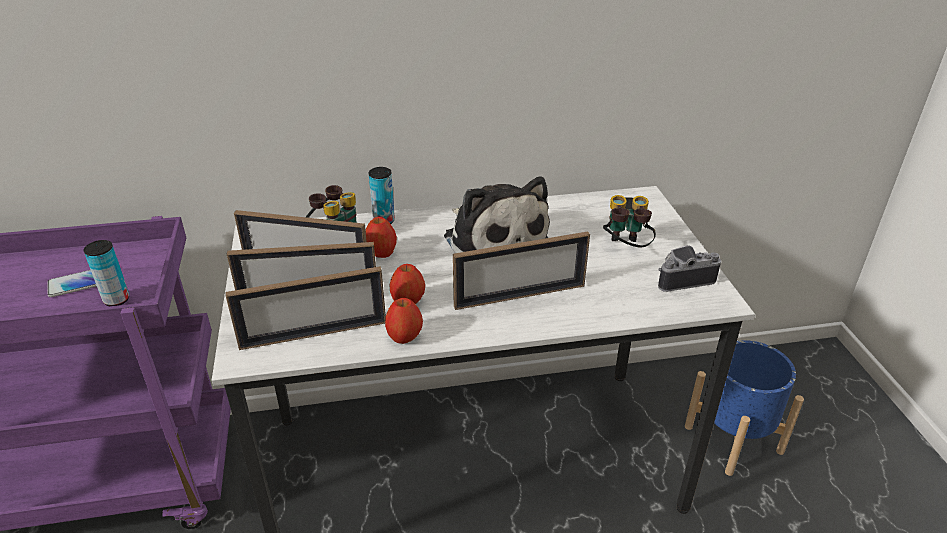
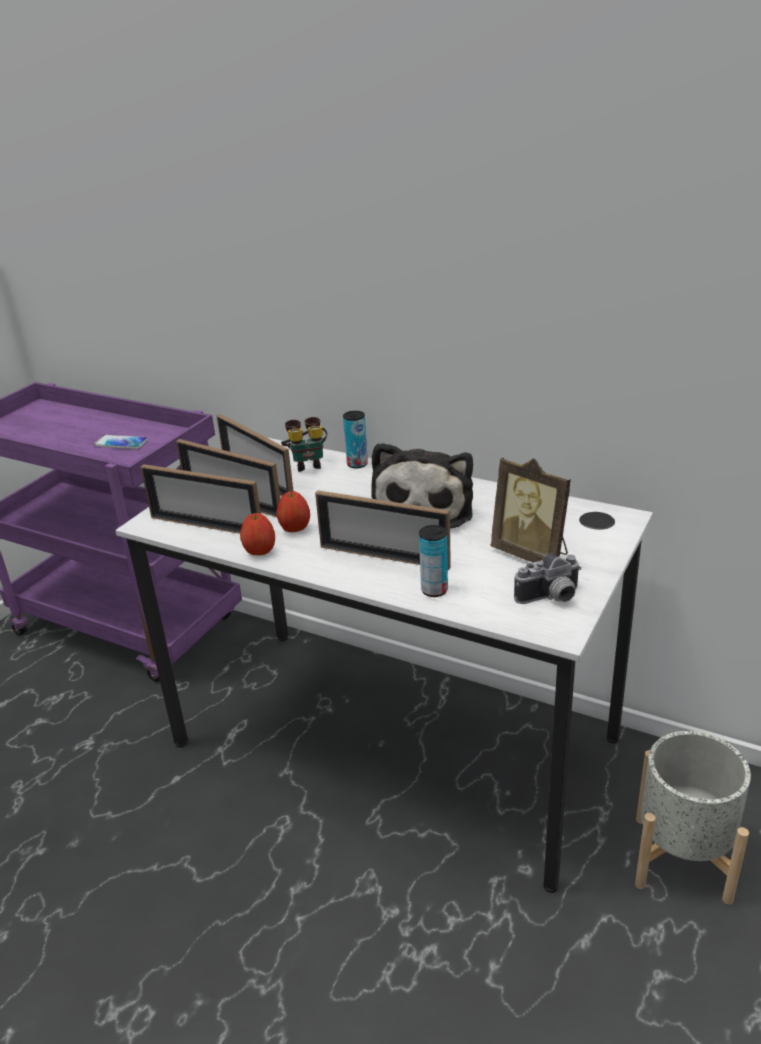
camera: 40 degrees right, 5 degrees down
(116, 300) = (126, 460): can -> can (434, 590)
(381, 253) = (323, 487): apple -> none
(625, 248) = (532, 554): binoculars -> picture frame
(682, 278) = (551, 598): camera -> camera turned 135 degrees clockwise
(733, 438) = (682, 857): blue planter -> grey planter

